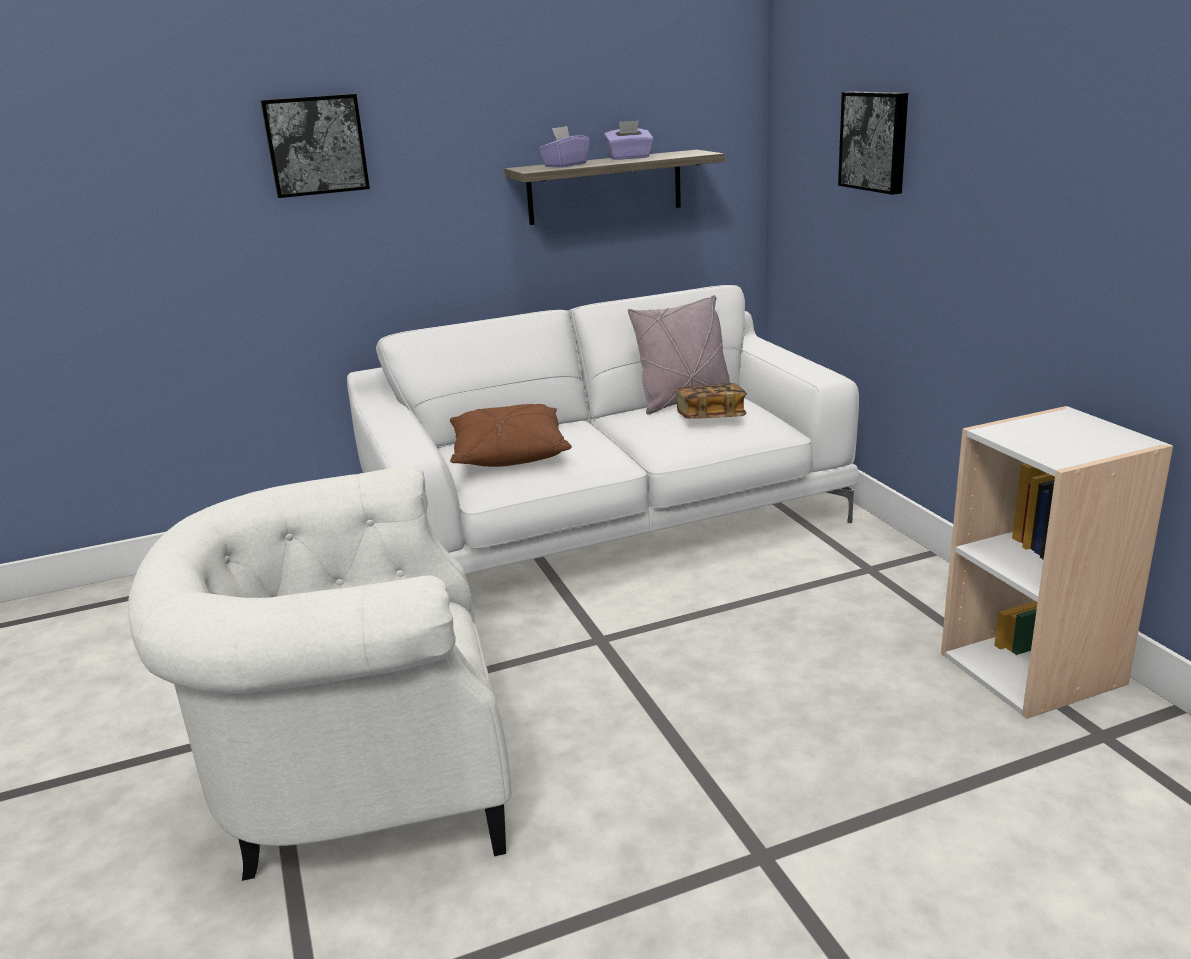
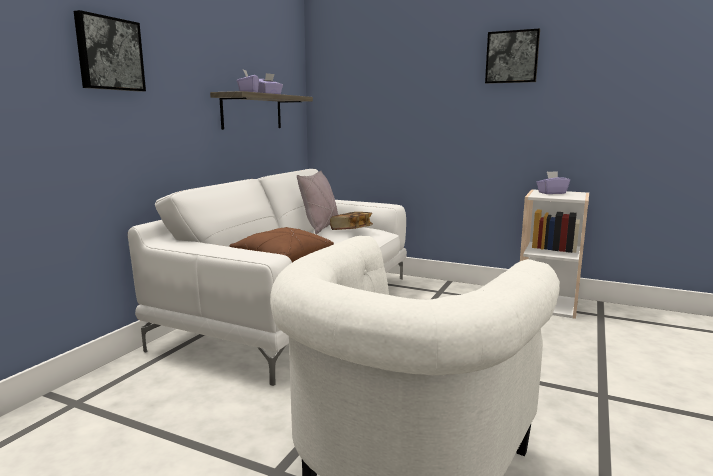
camera: 45 degrees left, 10 degrees down
(876, 141) = (395, 90): picture -> picture (512, 57)
(1063, 429) = (551, 193): none -> purple tissue box

